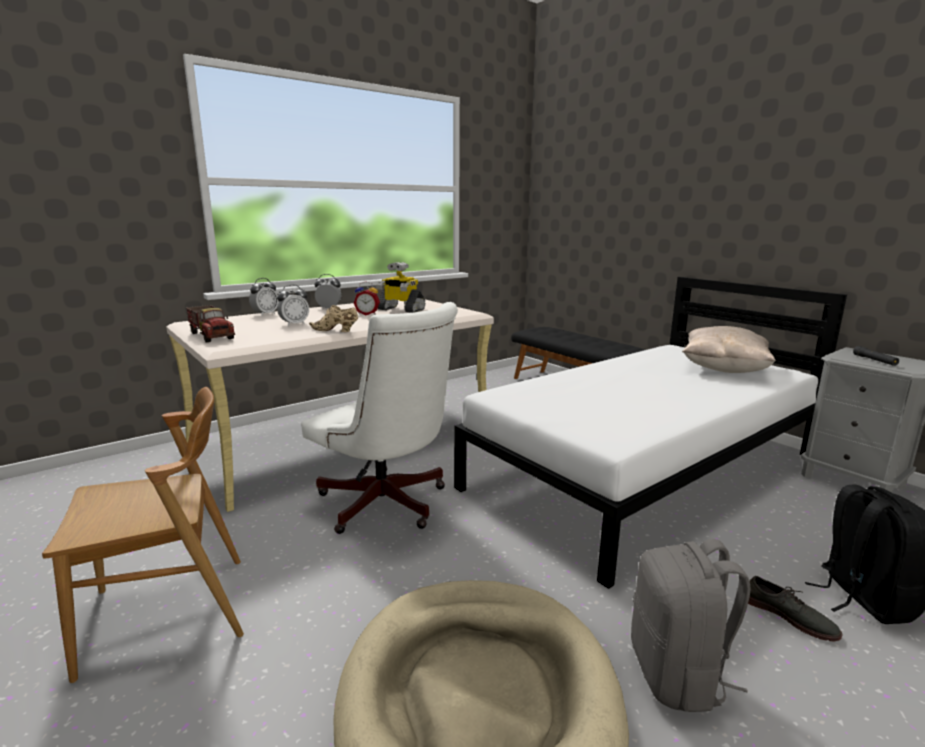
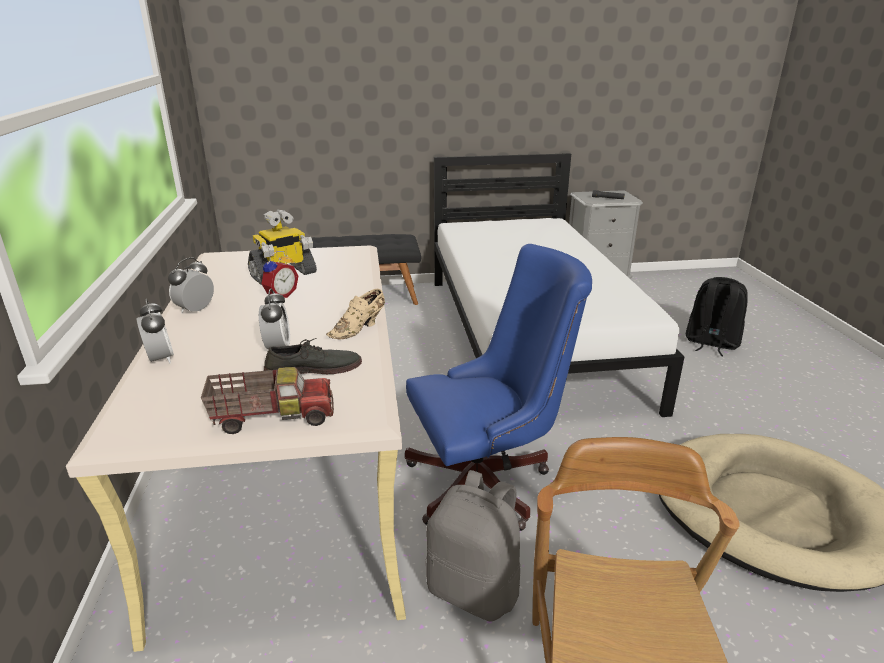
camera: 60 degrees left, 10 degrees up
(387, 506) = (487, 483): white office chair -> blue office chair
(678, 675) = (760, 428): grey backpack -> grey backpack (475, 589)
(724, 369) = (529, 233): beige pillow -> none
(788, 616) = (719, 370): grey shoe -> grey shoe (313, 369)

